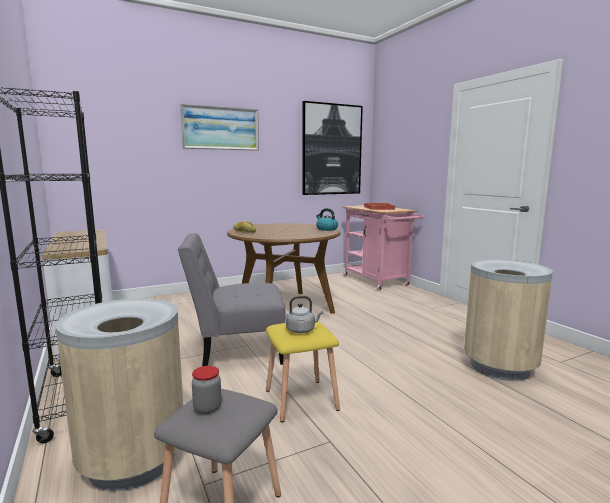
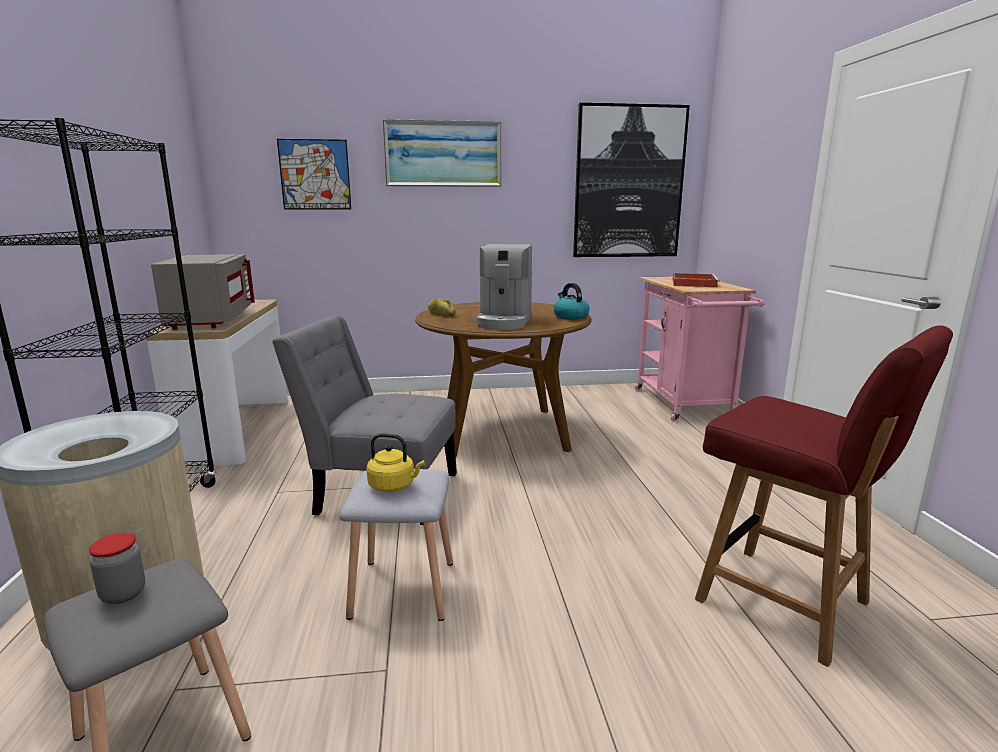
camera: 20 degrees right, 5 degrees up
(79, 243) = (210, 320): none -> grey microwave
(131, 139) = (315, 174): none -> picture
(292, 233) = (504, 321): none -> coffee machine
(300, 400) = (401, 589): yellow stool -> grey stool
(302, 330) = (394, 486): grey kettle -> yellow kettle
(500, 367) = (786, 603): beige trash can -> red chair

